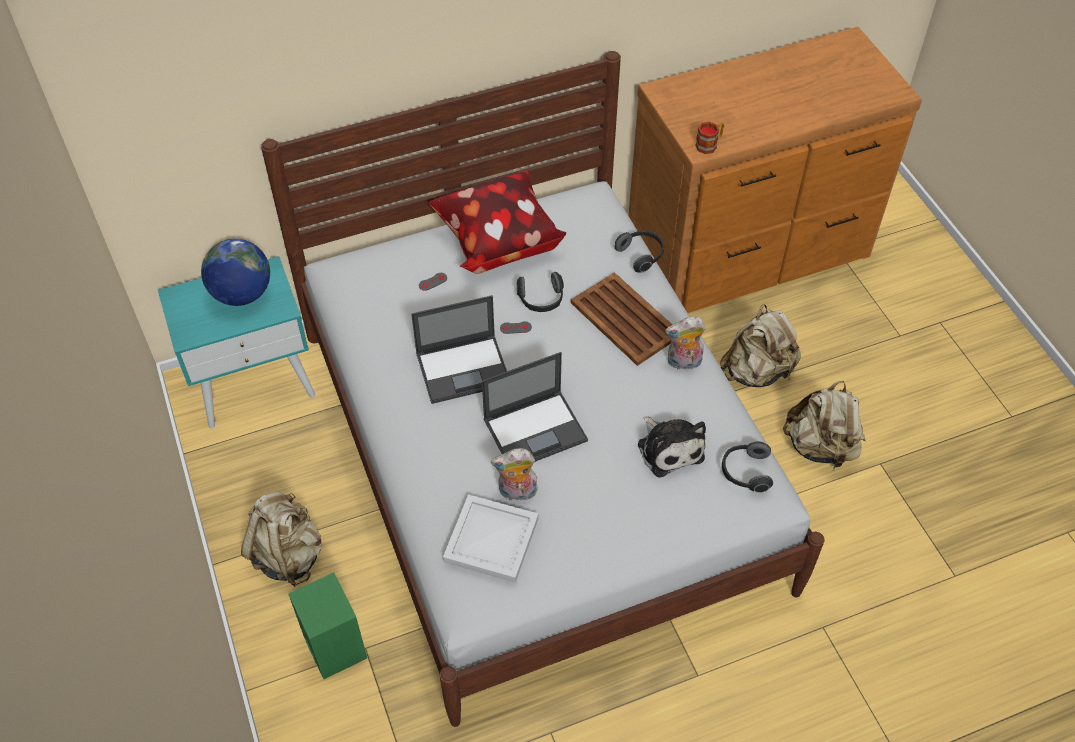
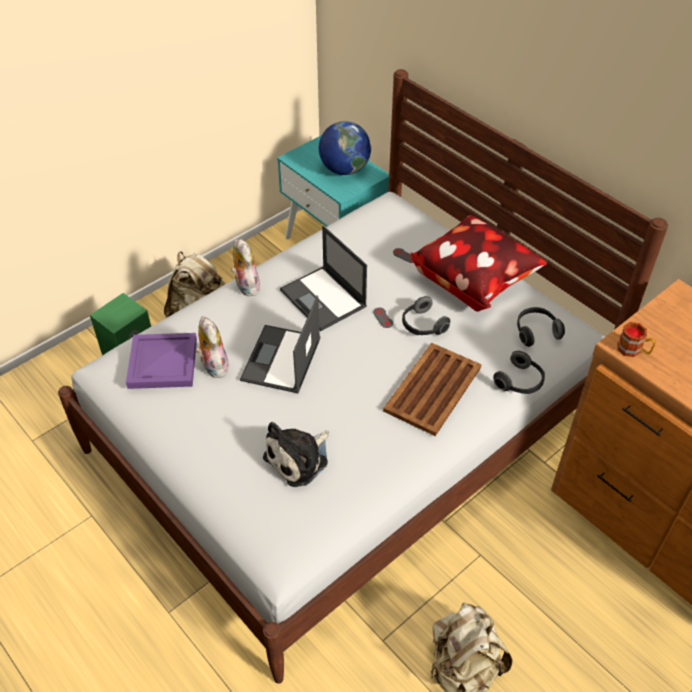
camera: 70 degrees right, 5 degrees down
(493, 539) = (164, 363): white tray -> purple tray
(536, 429) = (281, 360): laptop -> laptop turned 60 degrees clockwise
(683, 363) = (405, 447): plush toy -> plush toy (245, 286)
(745, 472) = (296, 527): headphones -> headphones (536, 332)
(756, 371) = (528, 581): beige backpack -> none

